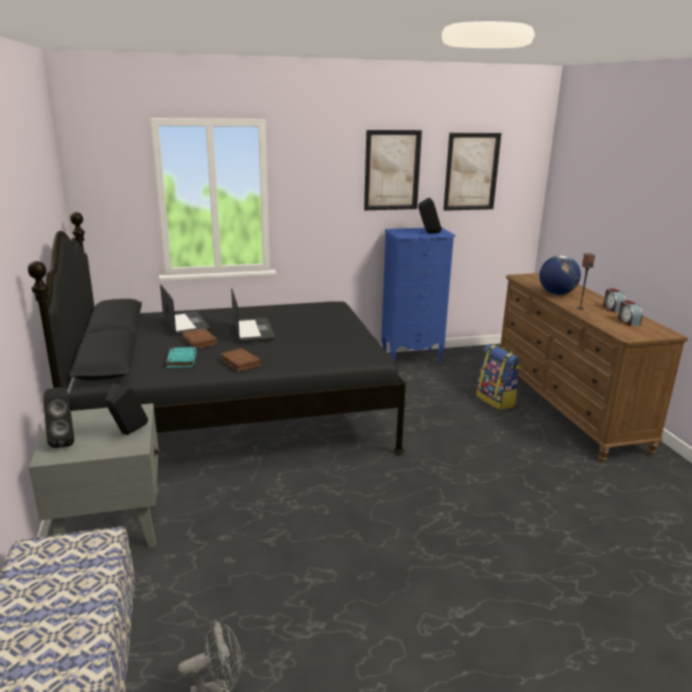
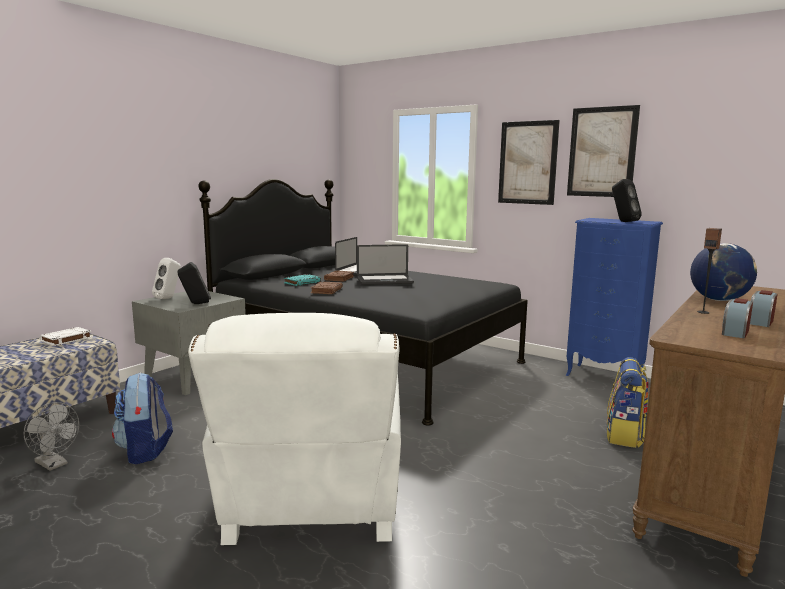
camera: 50 degrees right, 10 degrees down
(52, 559) = (66, 339): none -> white book
(64, 441) = (169, 298): black speaker -> white speaker
(253, 331) = (385, 281): laptop -> laptop turned 45 degrees clockwise
(266, 615) = (145, 451): none -> backpack
(461, 553) = (311, 501): none -> white armchair
(471, 172) = (712, 154): picture -> picture (527, 163)

